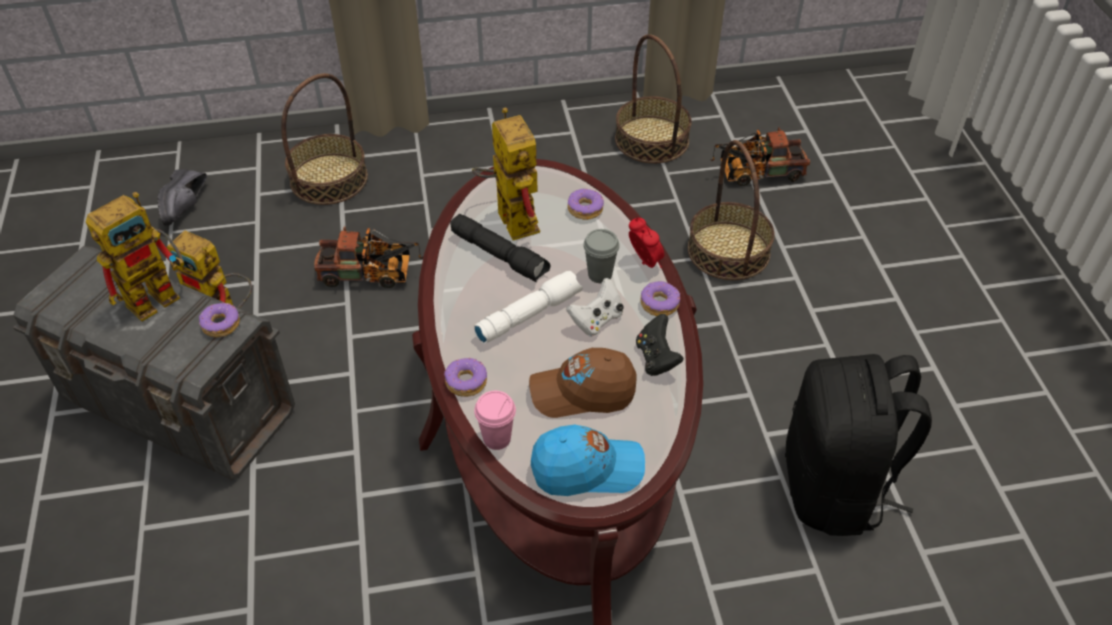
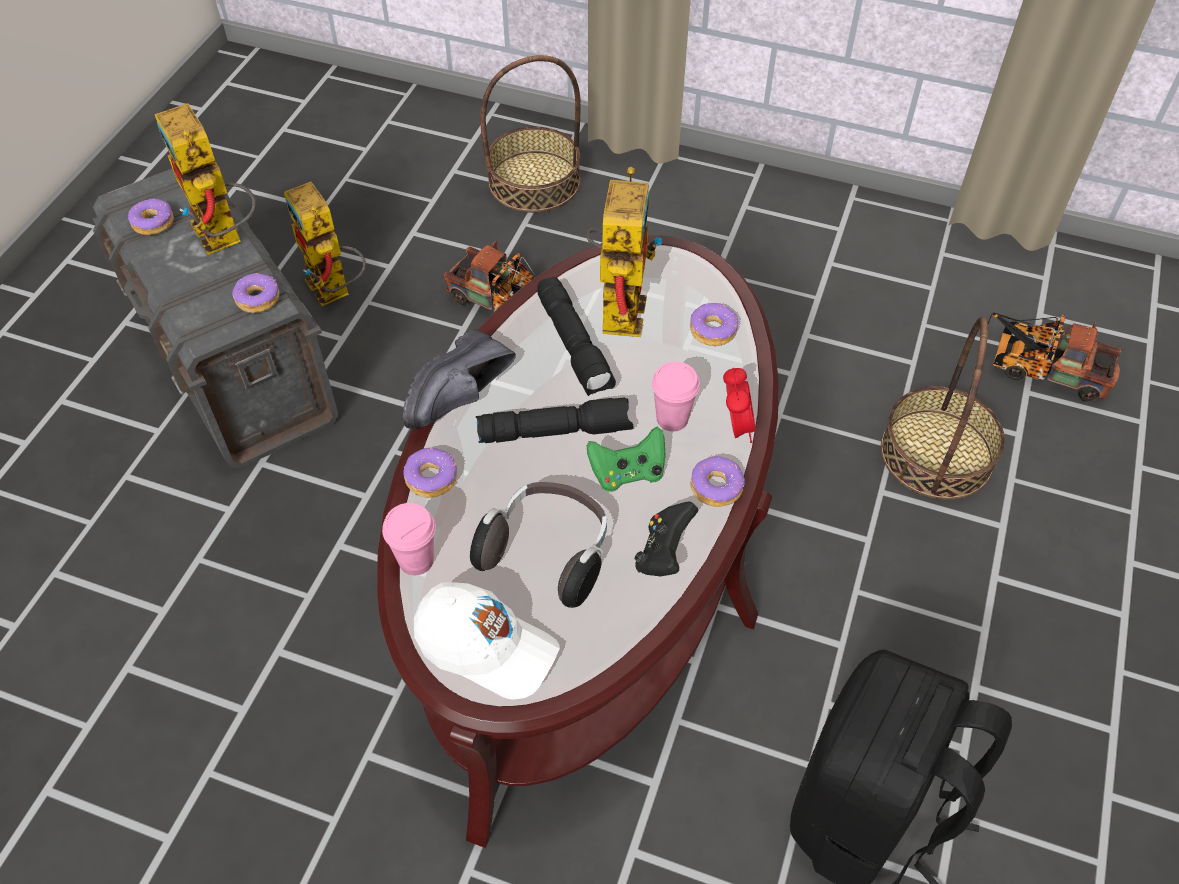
camera: 30 degrees right, 5 degrees up
(85, 305) = (153, 223): none -> donut
(159, 293) = (226, 239): toy robot -> toy robot turned 75 degrees clockwise
(187, 206) = (378, 157): black shoe -> black shoe (464, 398)
(528, 314) = (556, 430): white flashlight -> black flashlight
(582, 392) = (548, 553): brown cap -> headphones
(587, 469) = (486, 647): blue cap -> white cap
(596, 320) = (627, 473): white game controller -> green game controller
(600, 274) = (672, 419): grey cup -> pink cup
(652, 139) = (933, 275): basket -> none

